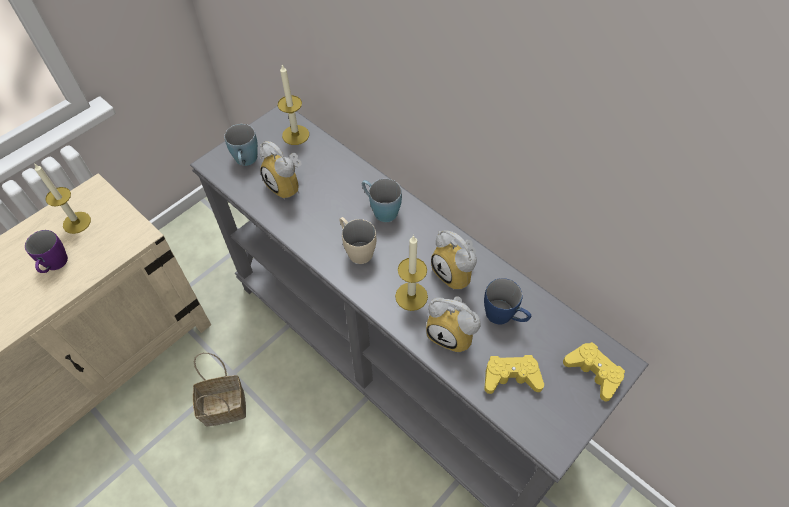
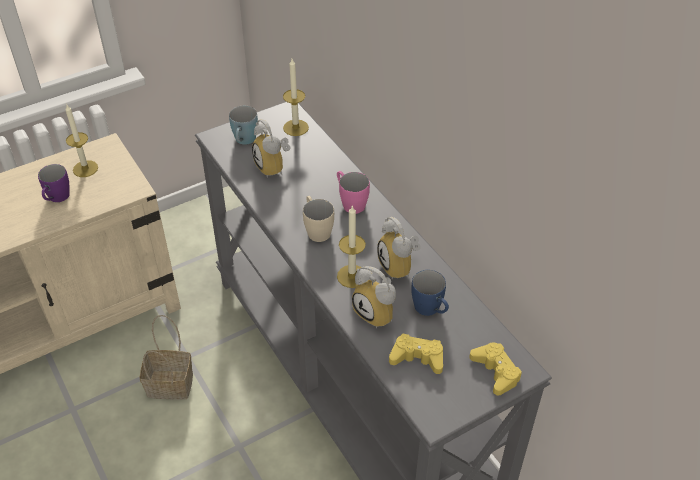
camera: 15 degrees right, 10 degrees down
(380, 210) = (350, 202): blue mug -> pink mug

